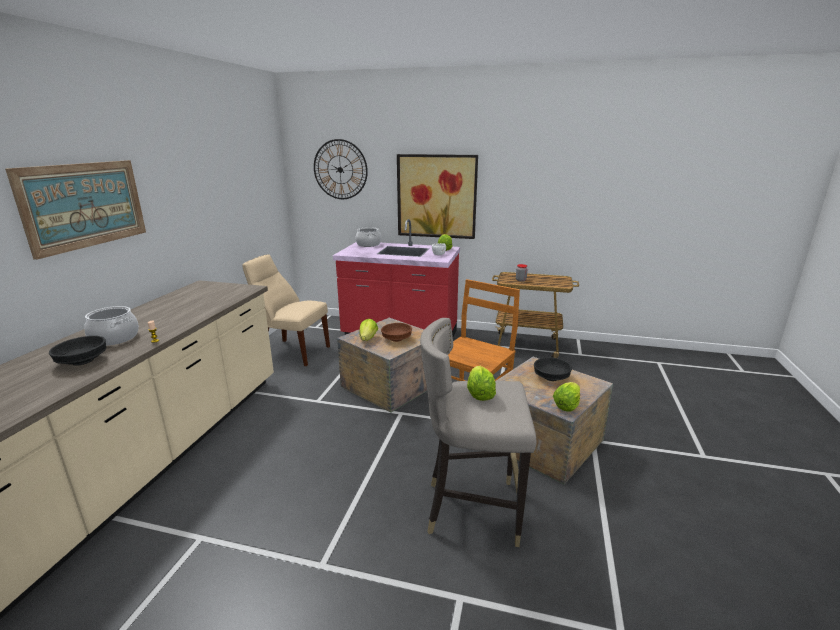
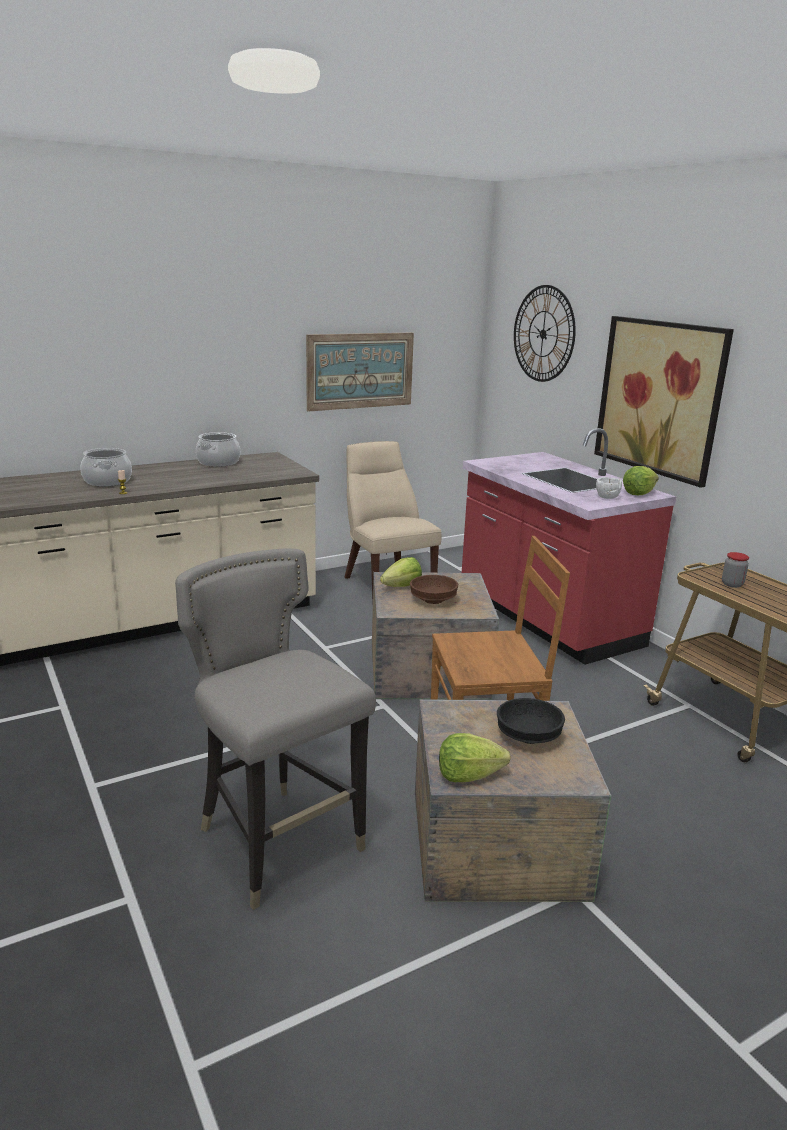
camera: 45 degrees right, 0 degrees up
(83, 361) = (54, 491): black bowl -> none
(85, 205) = (139, 339): picture -> picture (360, 371)
(368, 244) = (544, 459): cooking pot -> cooking pot (218, 462)
(479, 394) = (286, 670): lettuce -> none

